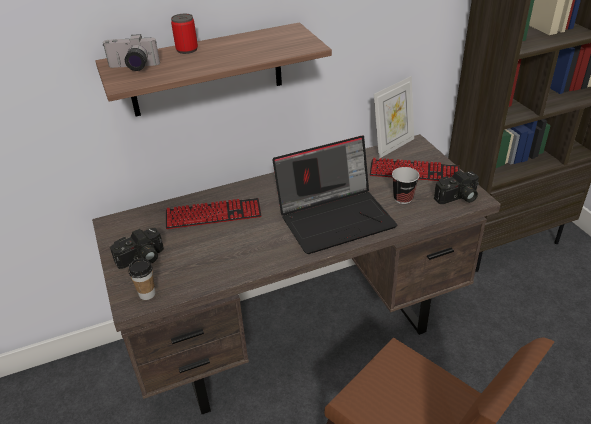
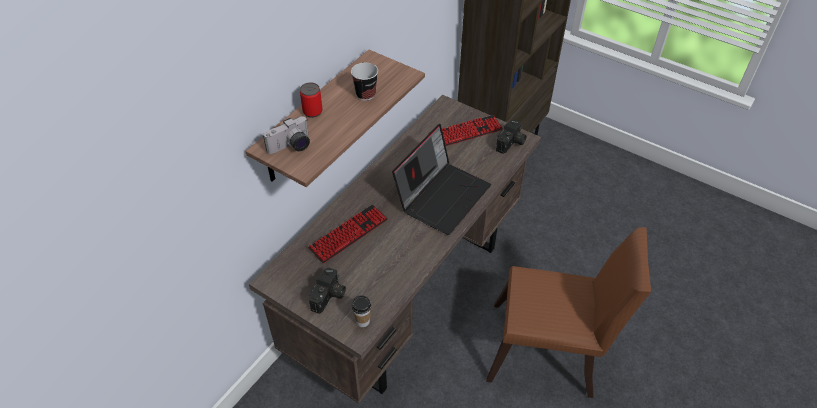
camera: 35 degrees left, 10 degrees up
(392, 146) = (431, 114): picture frame -> none
(403, 198) = (475, 159): cup -> cup (365, 94)

